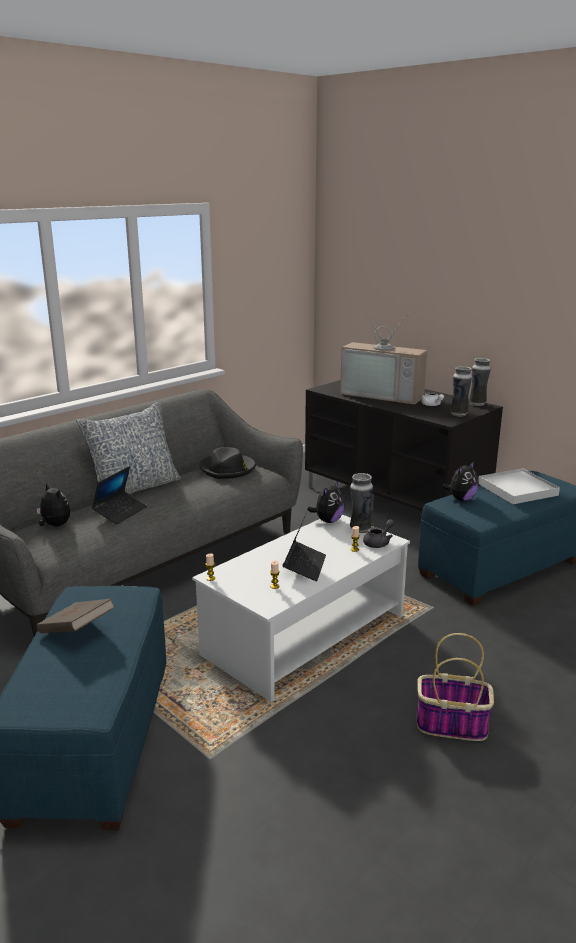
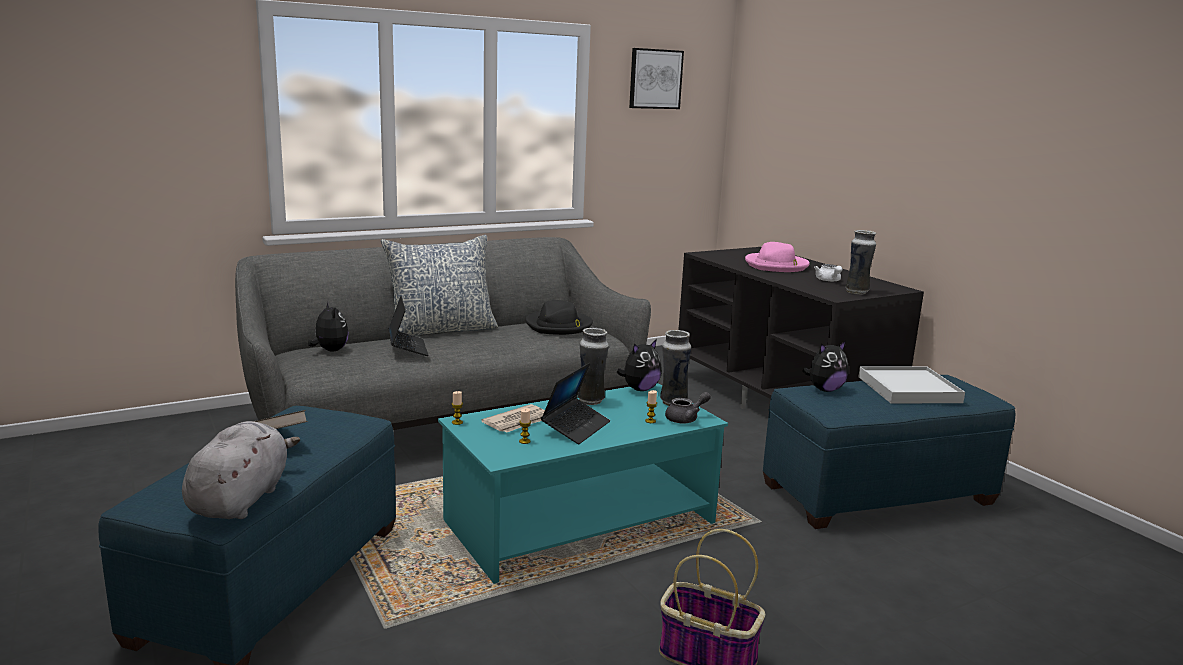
camera: 15 degrees right, 5 degrees down
(96, 688) = (241, 499): none -> grey plush toy
(120, 512) = (407, 348): laptop -> laptop turned 60 degrees counterclockwise
(257, 569) = (518, 422): none -> newspaper
(260, 243) = (655, 79): none -> picture
(306, 635) = (582, 522): white coffee table -> turquoise coffee table
(384, 394) = (776, 266): television -> pink hat
(477, 404) = (891, 285): vase -> vase (591, 401)

